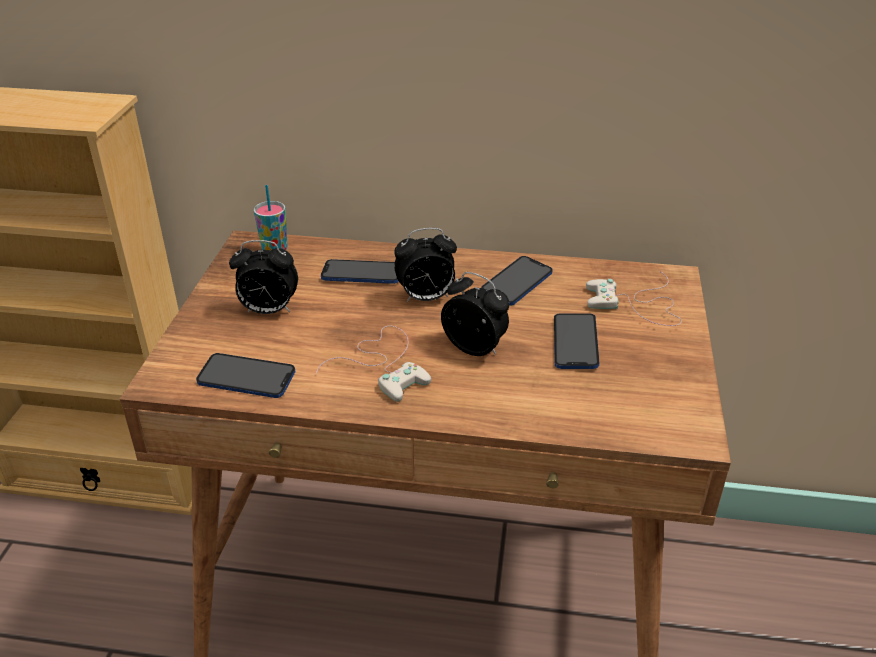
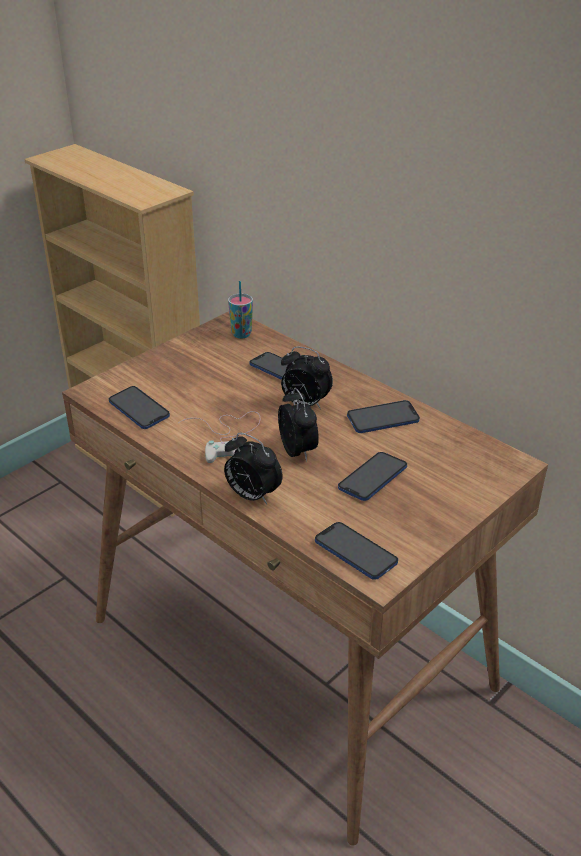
camera: 35 degrees right, 0 degrees up
(268, 311) = (195, 372): alarm clock -> alarm clock (252, 495)
(637, 305) = (456, 471): white game controller -> none
(646, 422) = (355, 552): none -> phone

